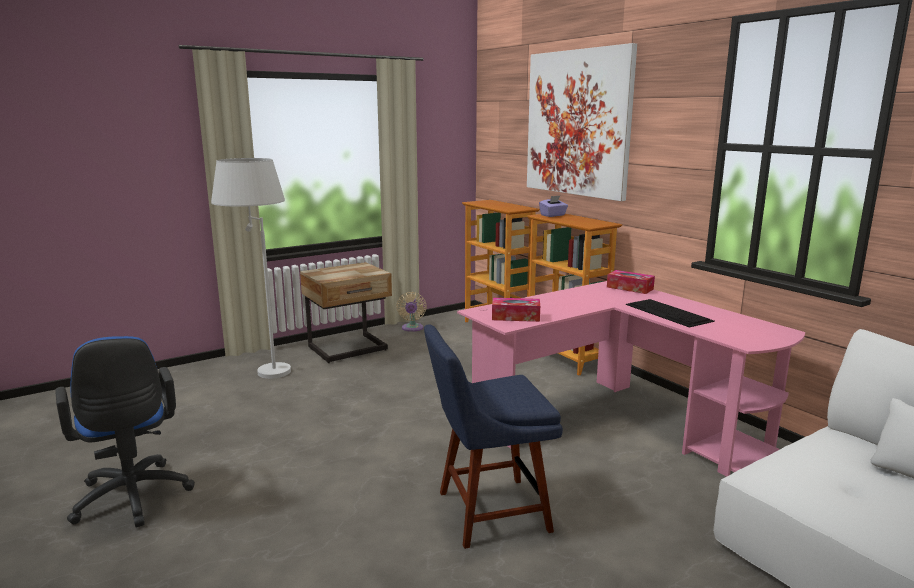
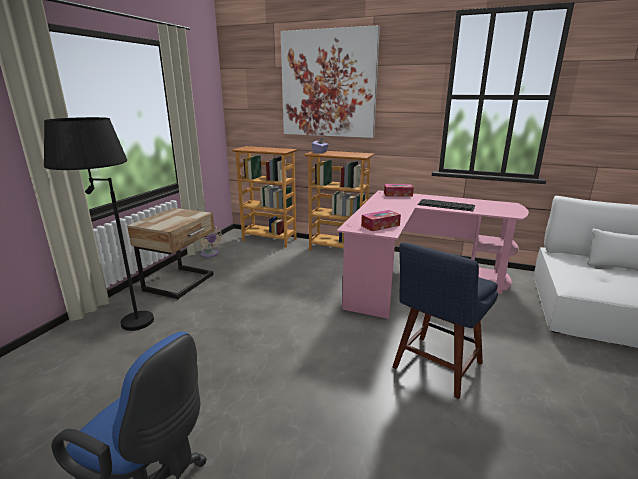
camera: 35 degrees left, 5 degrees up
(263, 367) = (121, 321): white floor lamp -> black floor lamp

